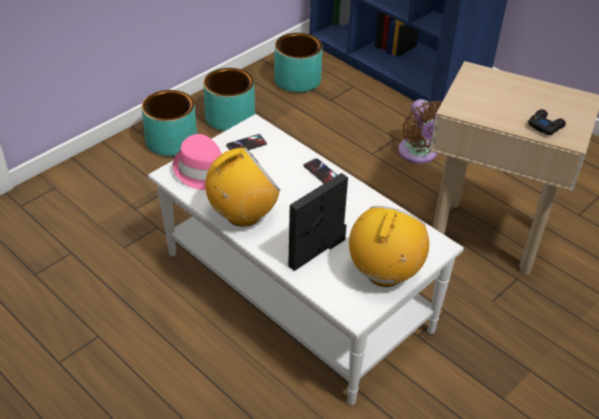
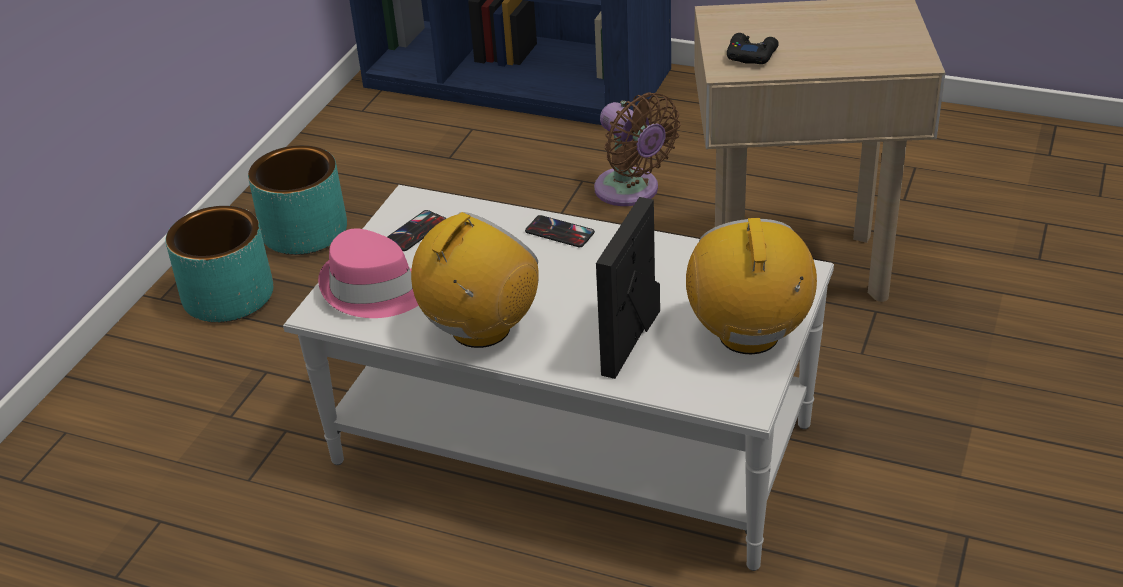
camera: 20 degrees left, 5 degrees down
(298, 81) = (380, 146): turquoise planter -> none
(545, 126) = (867, 54): black game controller -> black game controller (751, 55)

